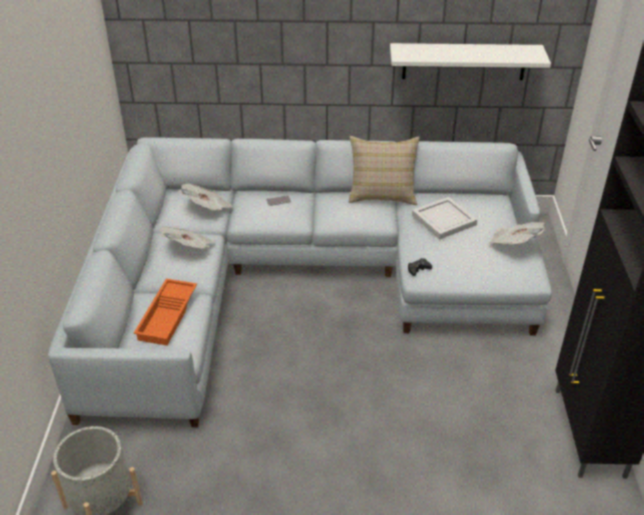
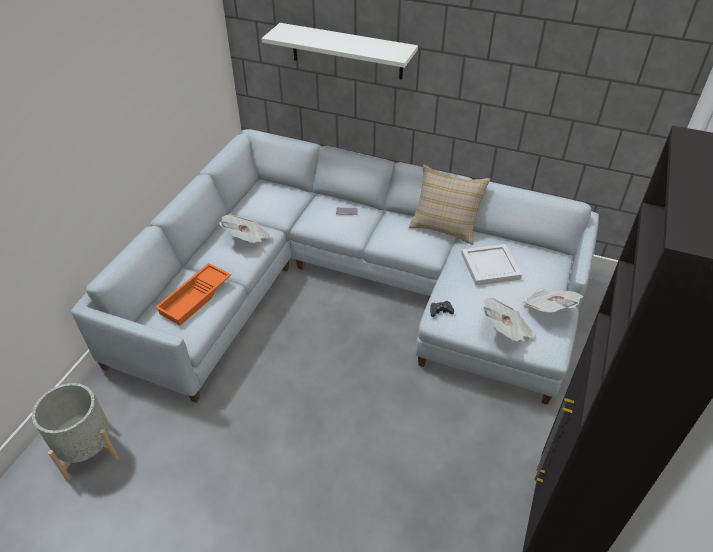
camera: 20 degrees right, 5 degrees up
(207, 208) = (282, 204): newspaper -> newspaper (506, 330)
(464, 61) = (552, 111): white shelf -> white shelf (347, 51)

